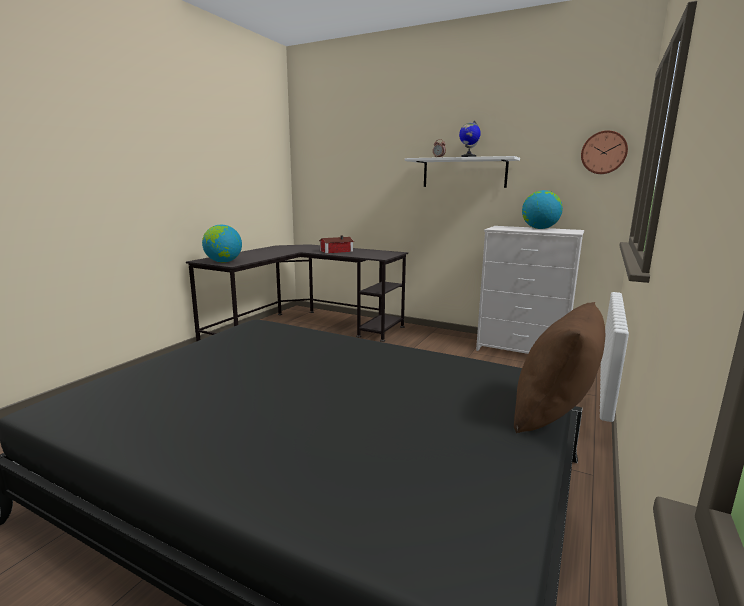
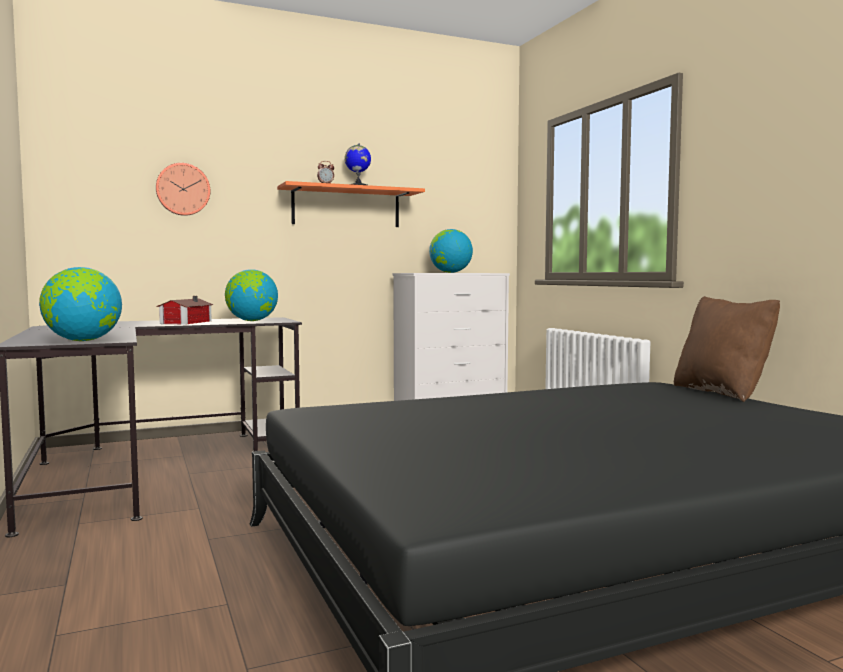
camera: 50 degrees left, 10 degrees down
(369, 254) = (251, 321): none -> globe
(464, 173) = (346, 207): white shelf -> orange shelf
(603, 152) = (487, 193): wall clock -> wall clock (183, 189)

